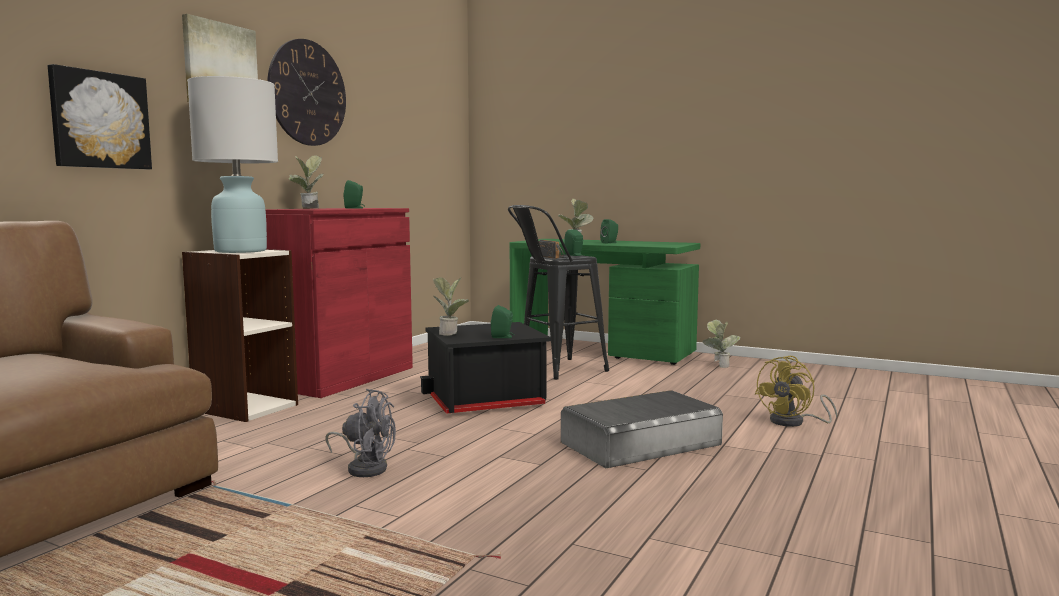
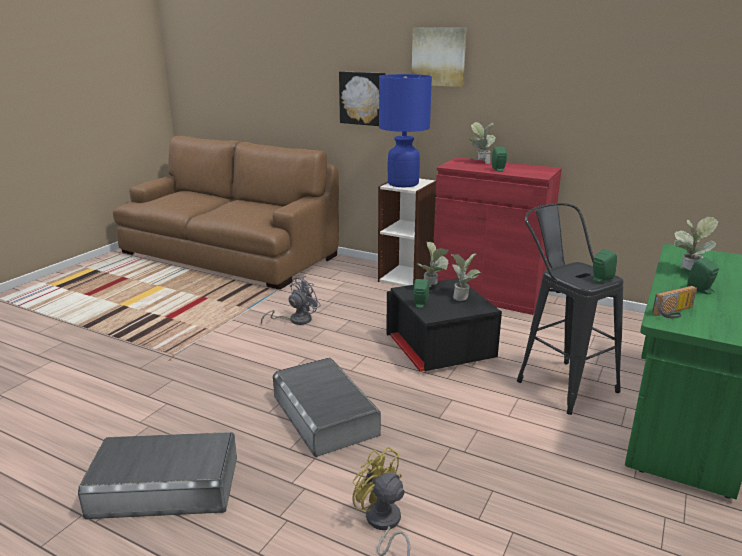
camera: 90 degrees right, 15 degrees up
(240, 251) = (403, 184): white table lamp -> blue table lamp
(307, 93) = (517, 68): wall clock -> none
(365, 467) = (295, 320): grey fan -> grey fan turned 150 degrees counterclockwise
(552, 257) = (566, 269): radio -> radio (675, 313)
(719, 365) = (659, 515): potted plant -> potted plant (463, 297)
(832, 511) = (165, 486): none -> grey storage box

